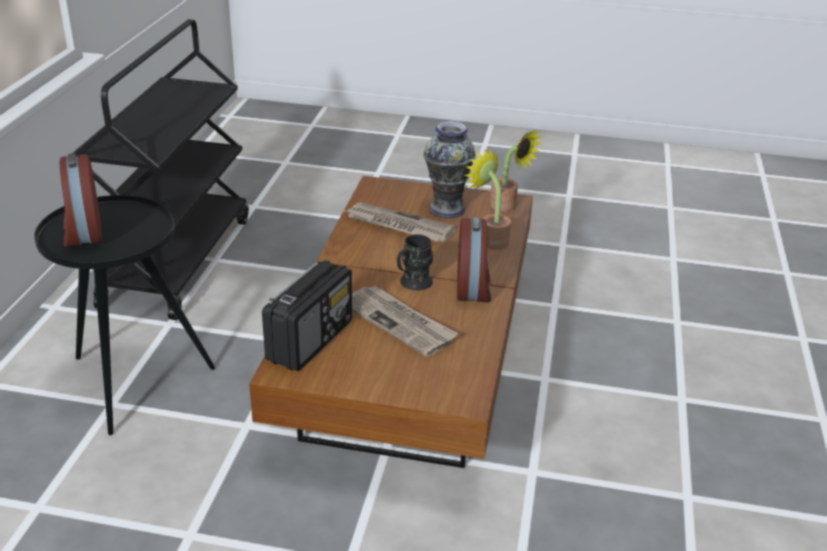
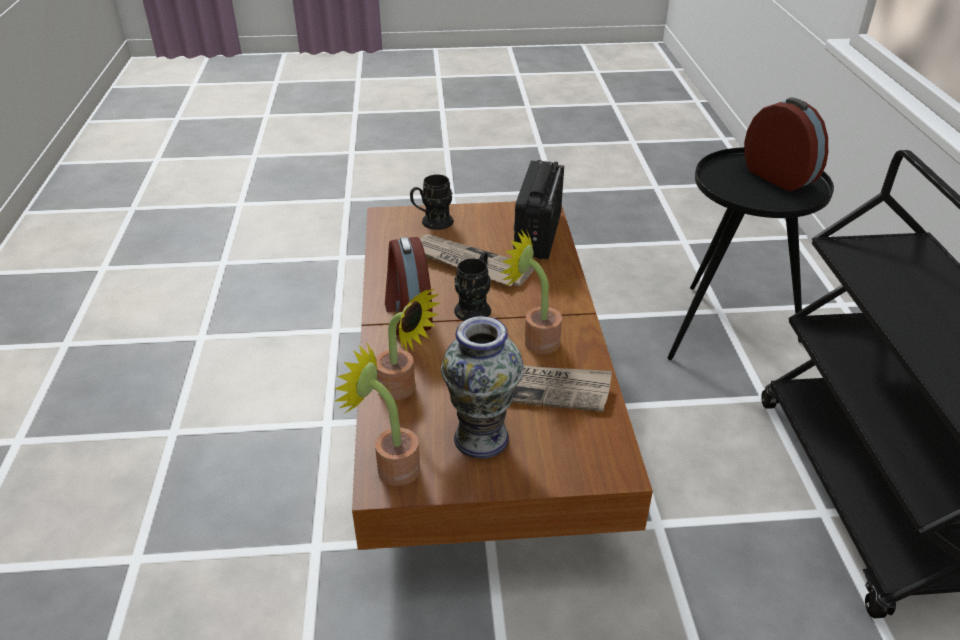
camera: 165 degrees right, 5 degrees up
(378, 251) = (535, 340): none -> potted plant
(416, 379) = (432, 223): none -> black mug

